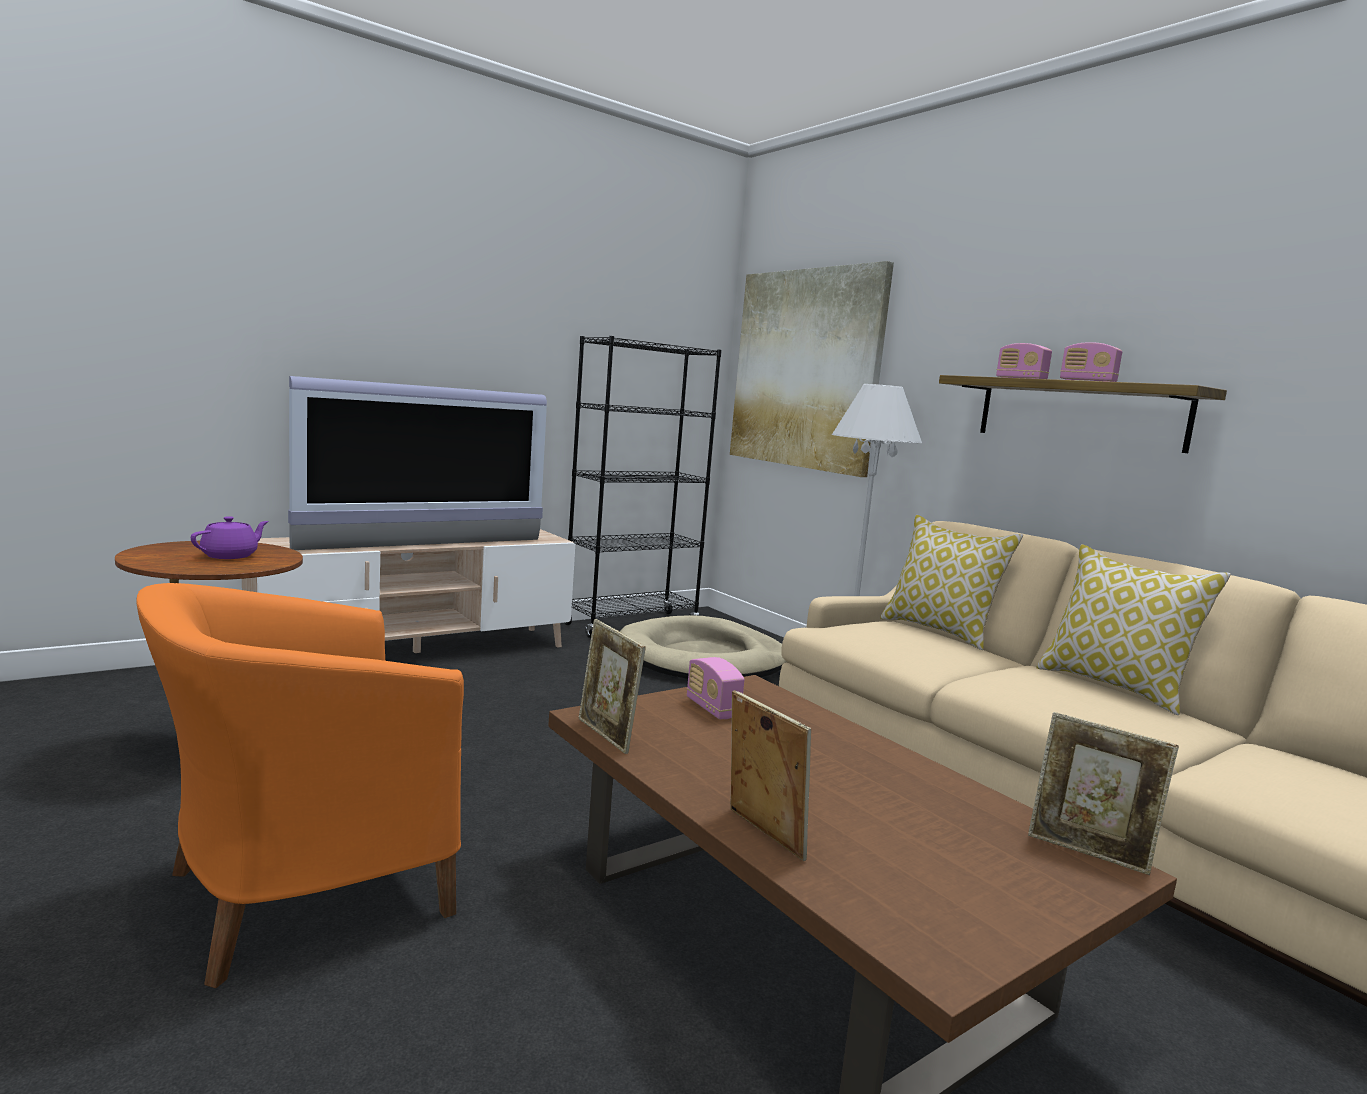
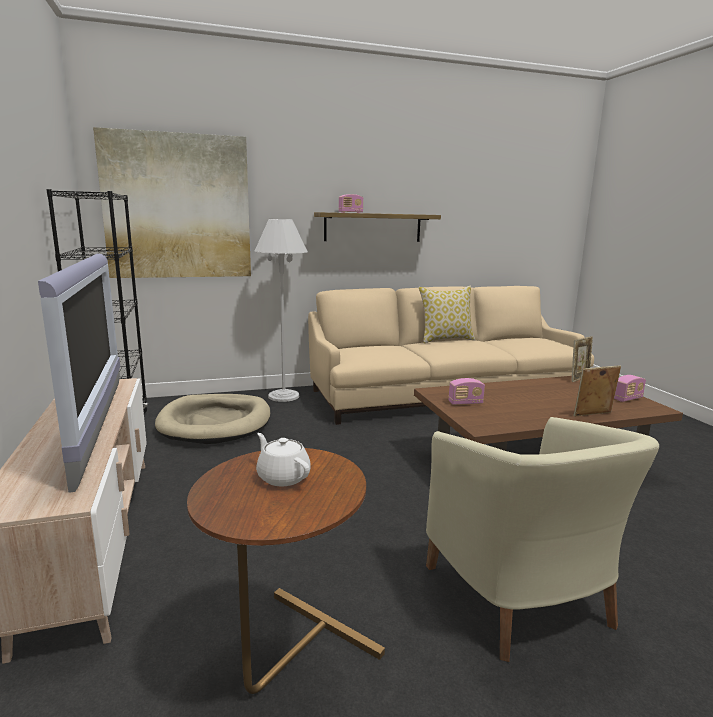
camera: 70 degrees left, 5 degrees up
(231, 556) = (283, 477): purple teapot -> white teapot
(301, 892) = (520, 597): orange armchair -> beige armchair
(606, 735) = (506, 427): picture frame -> none
(940, 631) = (363, 345): pillow -> none
(1087, 382) = (386, 213): radio -> radio (627, 399)

